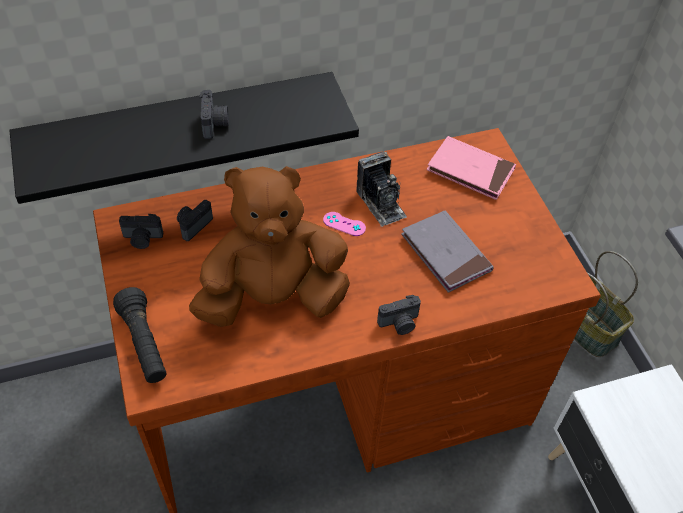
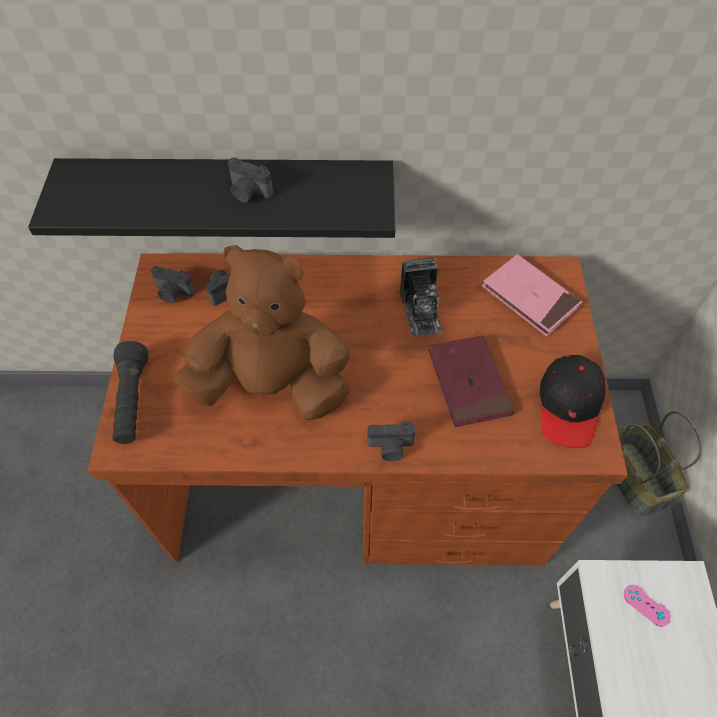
camera: 20 degrees right, 5 degrees up
(215, 124) = (248, 193): camera -> camera turned 105 degrees clockwise
(344, 224) = (374, 324): pink game controller -> pink game controller (646, 605)
(445, 253) = (469, 383): grey book -> red book
(535, 252) = (569, 406): none -> black cap

